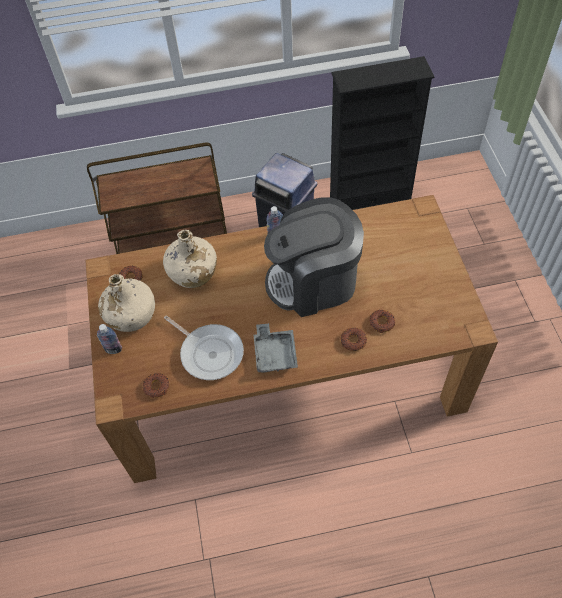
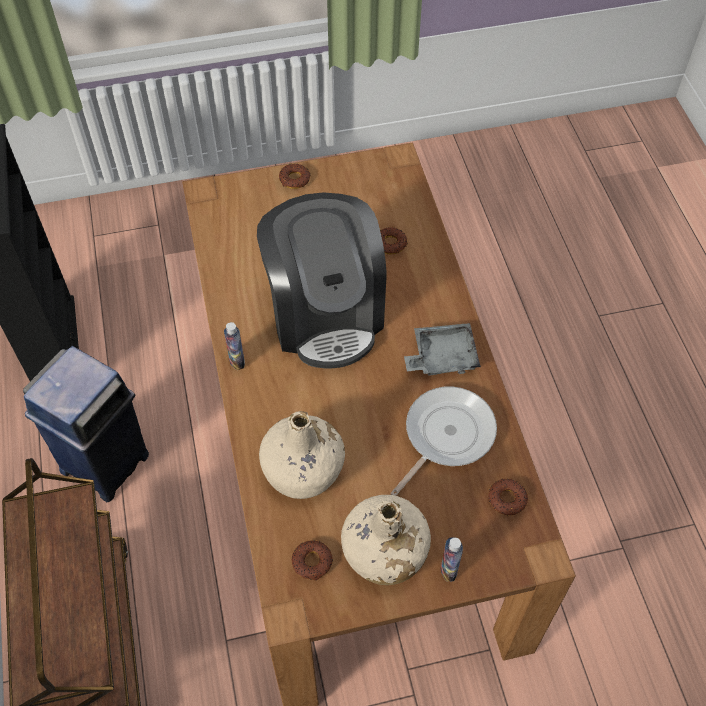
camera: 95 degrees left, 0 degrees up
(353, 341) = (418, 273): donut -> donut (294, 179)

